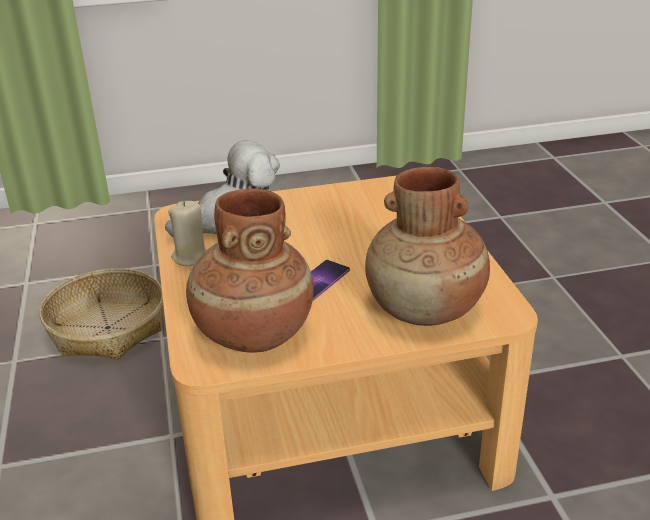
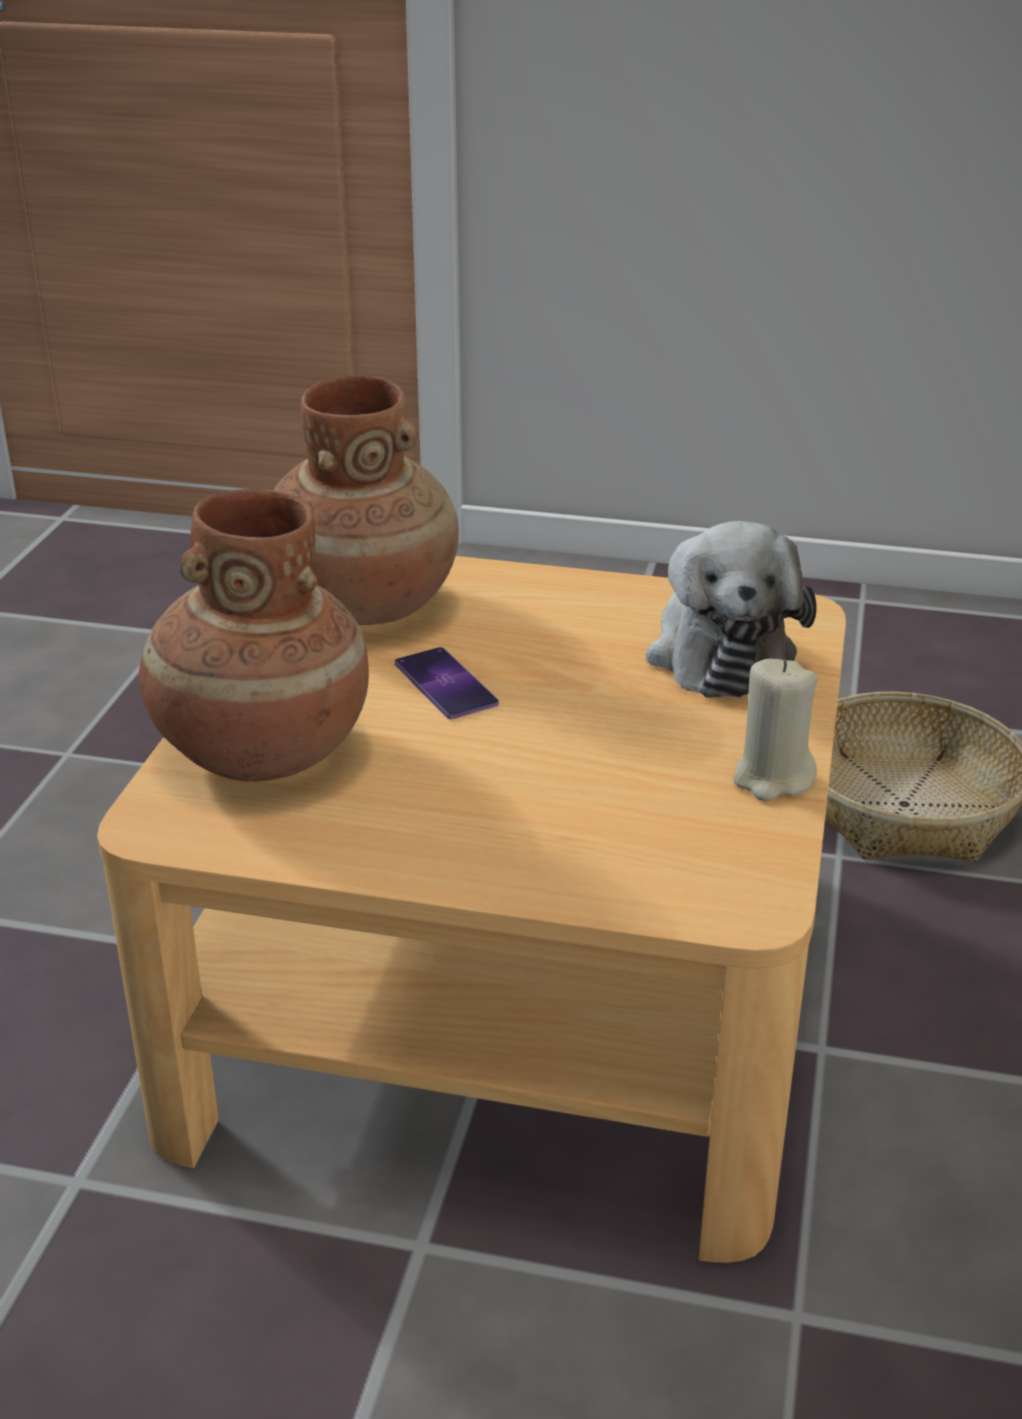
camera: 115 degrees right, 0 degrees up
(192, 257) = (623, 598): beige candle -> beige candle (772, 778)

